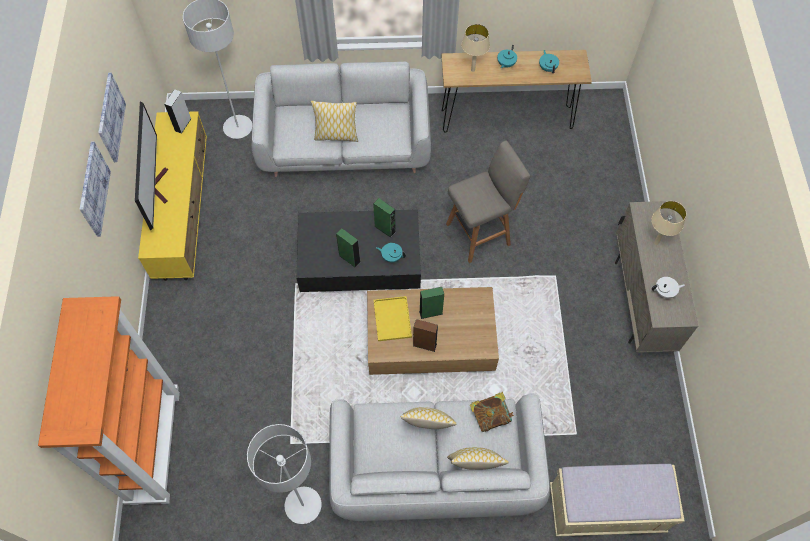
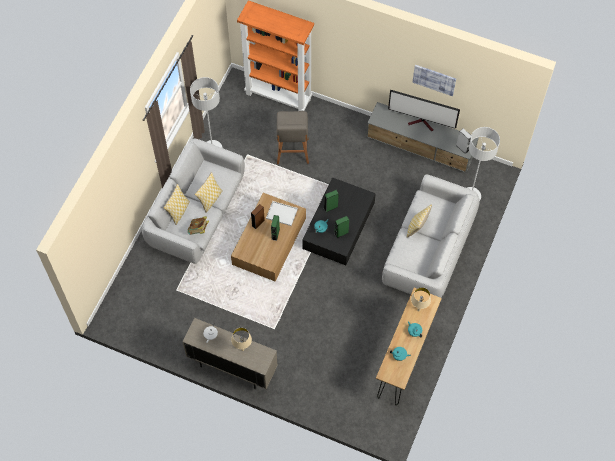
camera: 115 degrees right, 0 degrees up
(93, 189) = (384, 57): picture -> none
(183, 210) = (420, 149): yellow tv stand -> grey tv stand
(393, 320) = (281, 214): yellow tray -> white tray
(480, 233) = (324, 301): grey stool -> grey stool (292, 152)
(606, 509) = (131, 284): beige bench -> none

